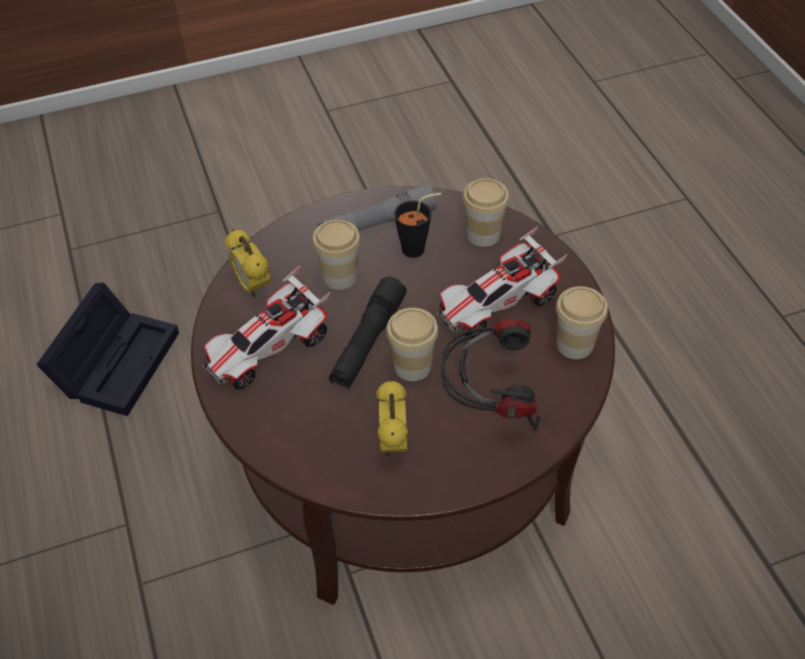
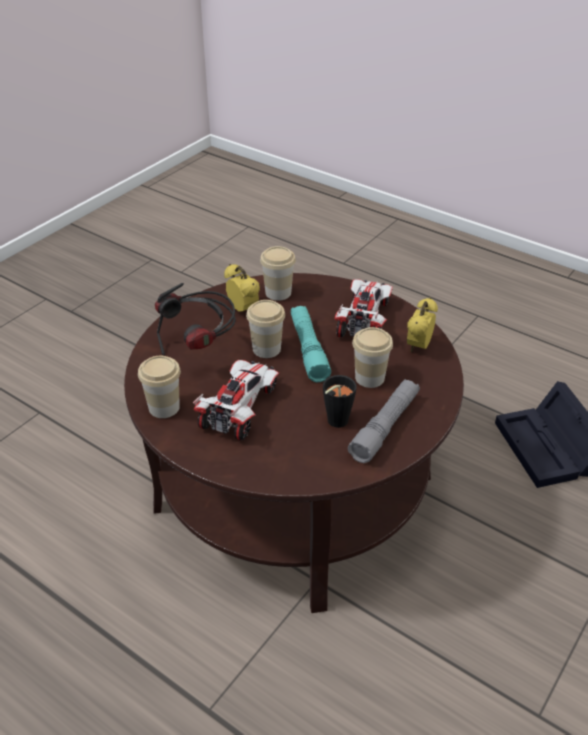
camera: 145 degrees right, 10 degrees down
(253, 286) = (418, 346): alarm clock -> alarm clock turned 90 degrees counterclockwise
(368, 341) = (308, 349): black flashlight -> turquoise flashlight
(483, 234) = (293, 458): cup -> cup (278, 292)

